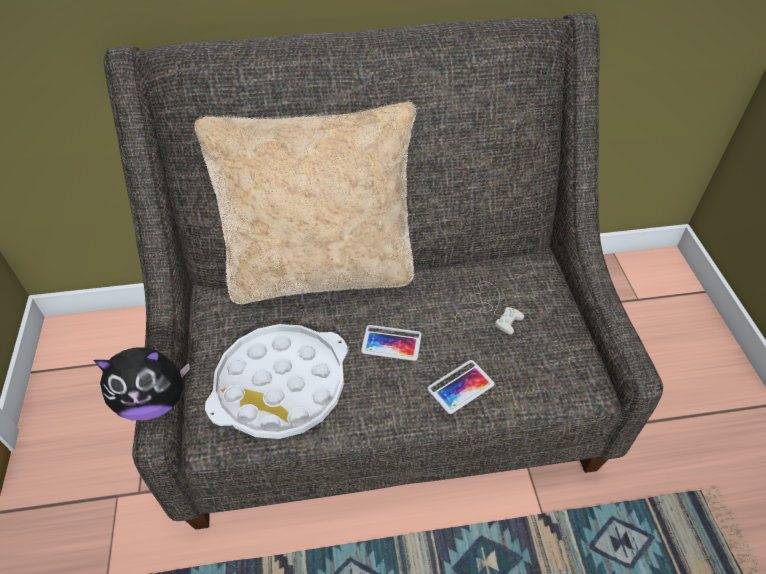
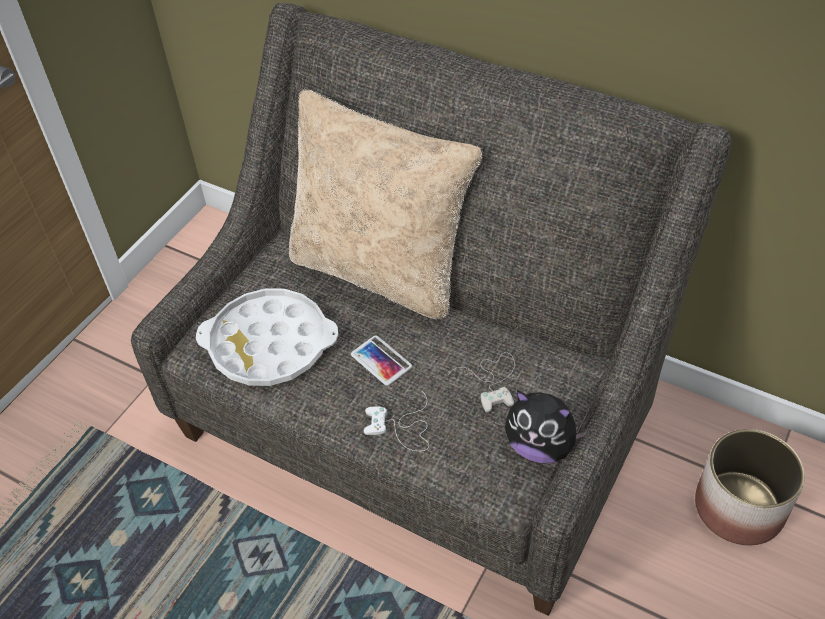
camera: 40 degrees right, 0 degrees up
(154, 402) = (171, 302): plush toy -> plush toy (540, 446)
(460, 386) = (401, 427): phone -> white game controller
(632, 318) = (738, 506): none -> planter

